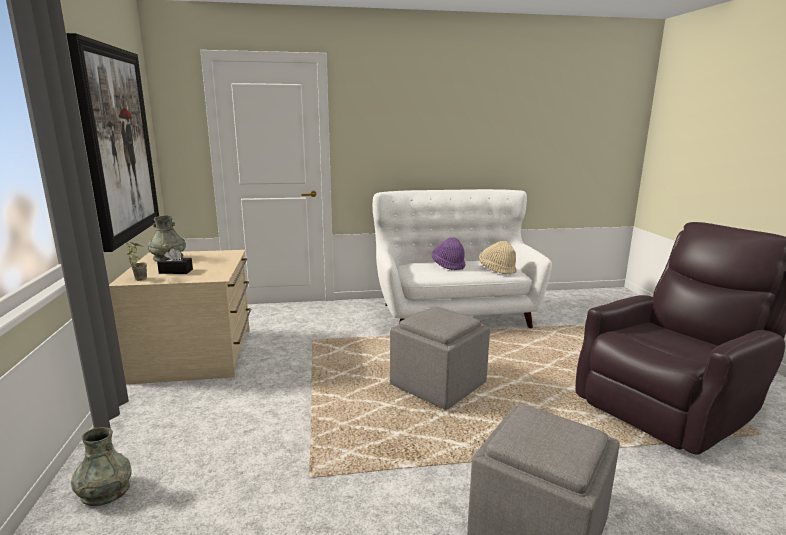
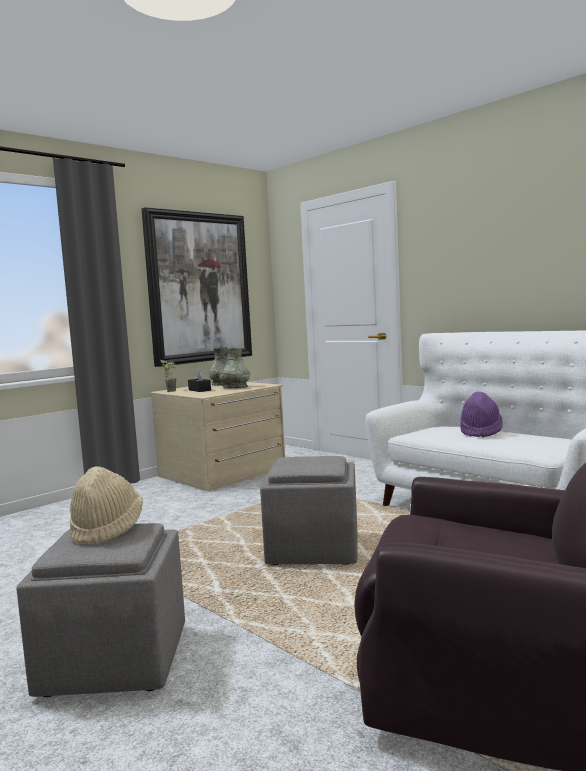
camera: 55 degrees right, 10 degrees down
(105, 492) = (45, 517): grey vase -> grey vase (235, 387)
(497, 270) = (525, 445): beige hat -> beige hat (107, 529)

